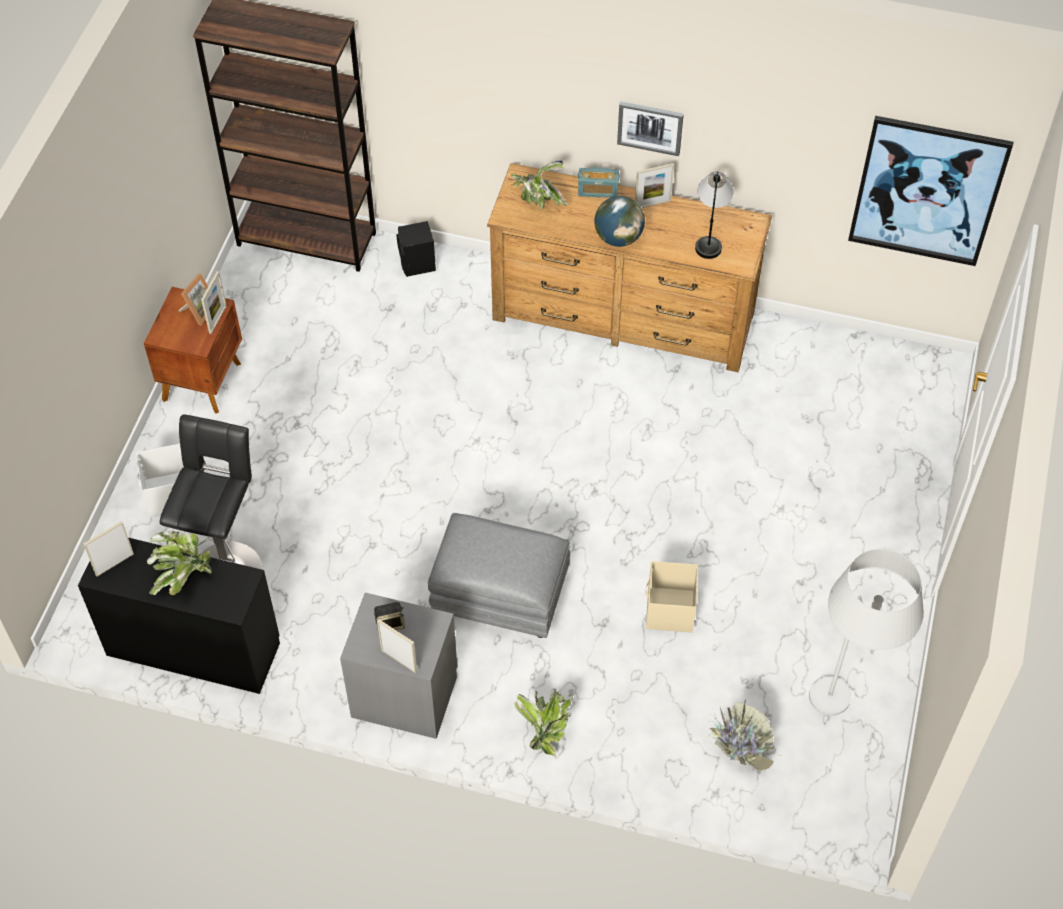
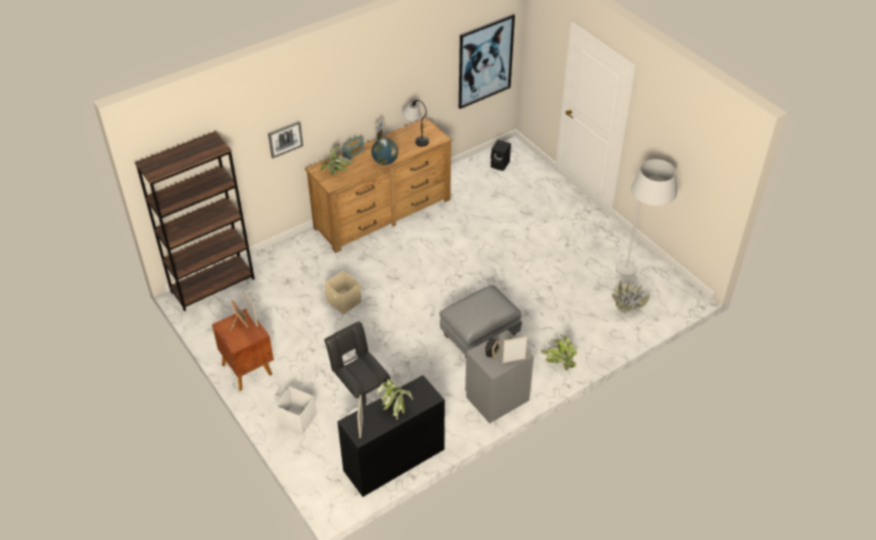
camera: 50 degrees left, 10 degrees down
(417, 265) = (276, 258): black speaker -> black speaker (500, 164)
(650, 127) = (366, 103): picture -> picture (285, 139)
(669, 610) = (541, 289): beige storage box -> beige storage box (344, 302)

